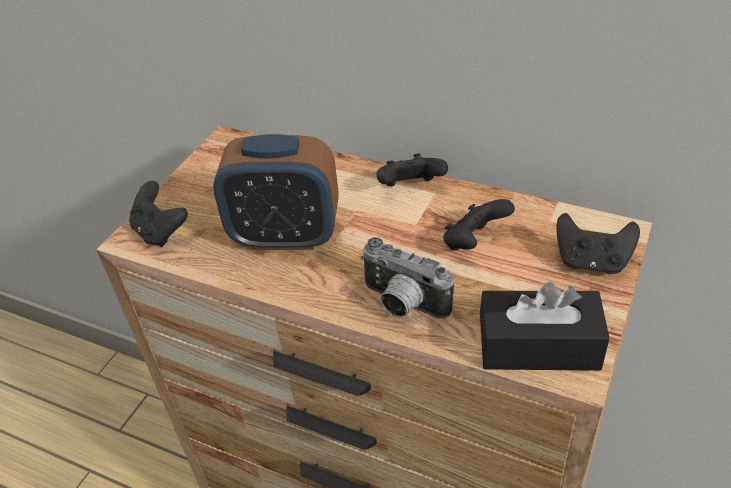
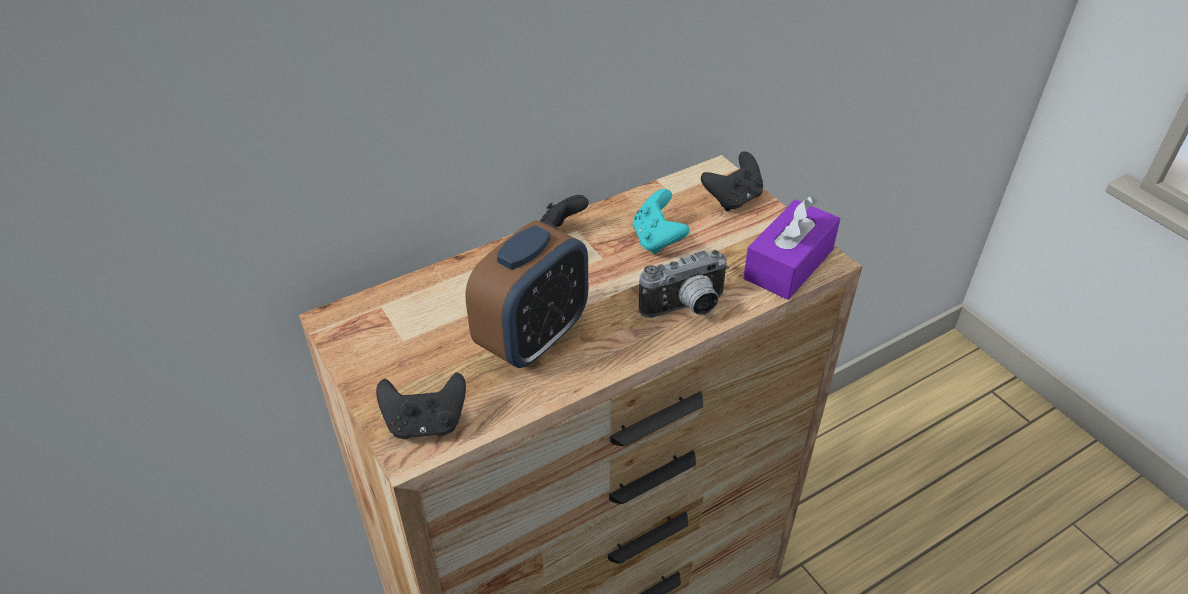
camera: 60 degrees left, 0 degrees up
(474, 243) = (657, 240): black game controller -> turquoise game controller
(538, 346) = (788, 264): black tissue box -> purple tissue box

